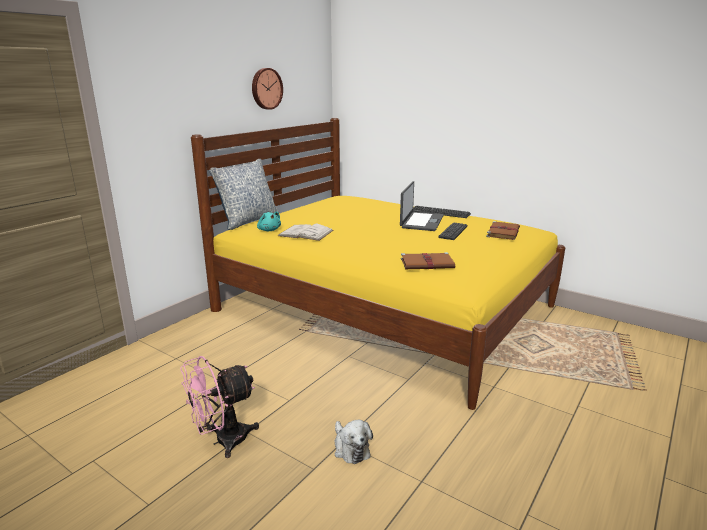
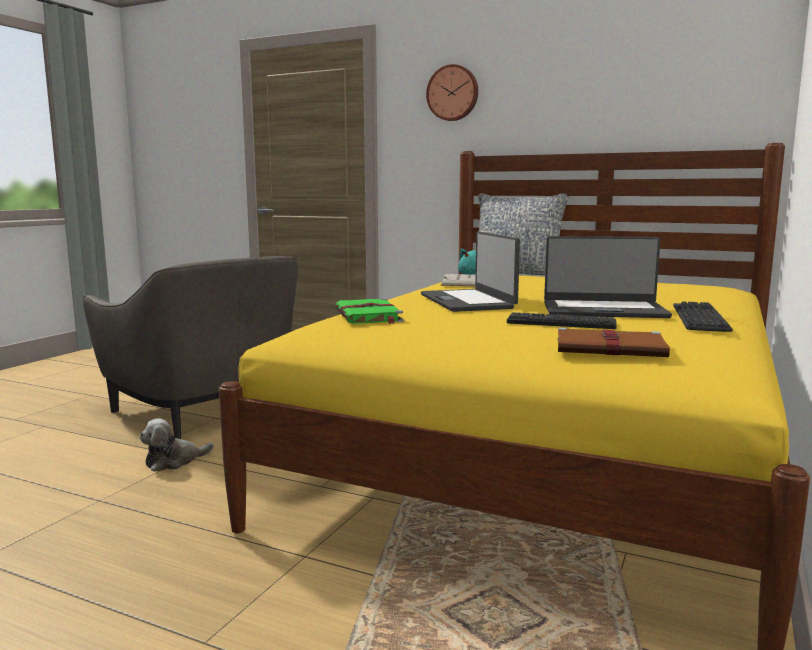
camera: 80 degrees right, 10 degrees down
(223, 441) = (204, 411): pink fan -> grey armchair
(266, 88) = (610, 94): wall clock -> wall clock (453, 93)
(388, 240) = (468, 301): none -> laptop
(428, 263) = (368, 315): brown book -> green book

